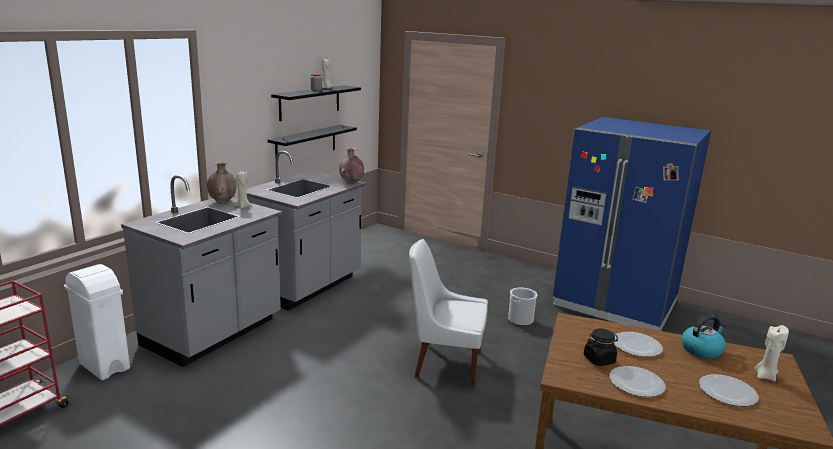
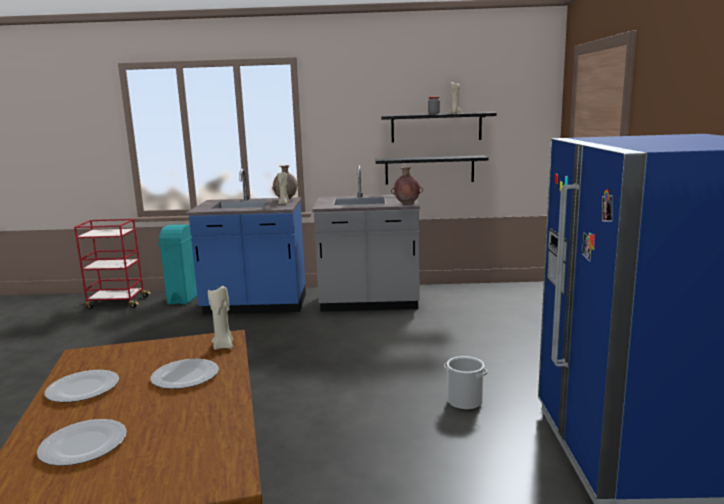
camera: 60 degrees right, 5 degrees down
(104, 366) = (183, 299): white trash can -> turquoise trash can
(214, 333) = (255, 305): grey counter -> blue counter
(445, 364) = (311, 390): white chair -> none
(599, 359) = (133, 364): black jar -> none
(701, 349) = (209, 415): kettle -> none
(765, 376) = (152, 471): beige candle -> beige candle (223, 346)

